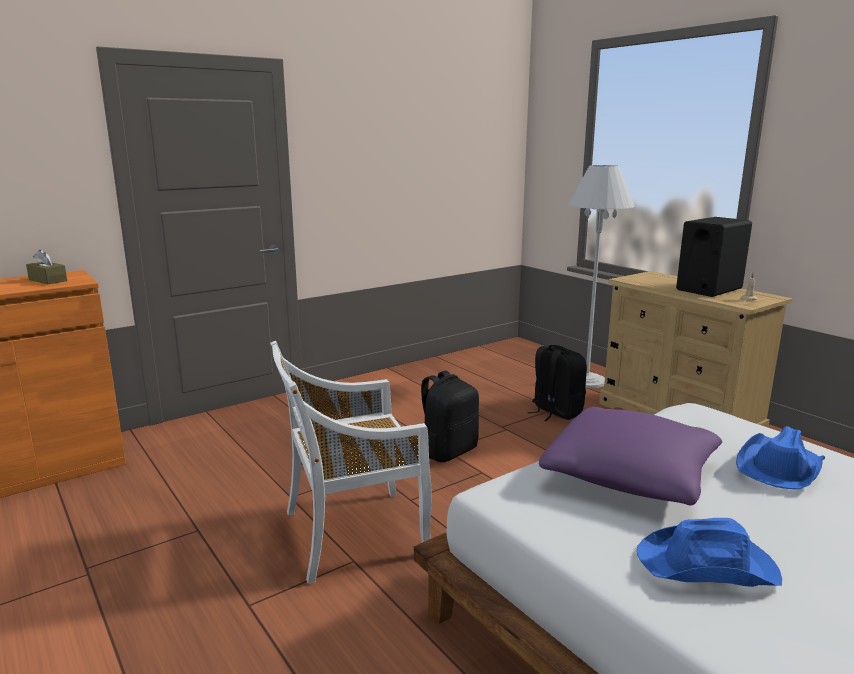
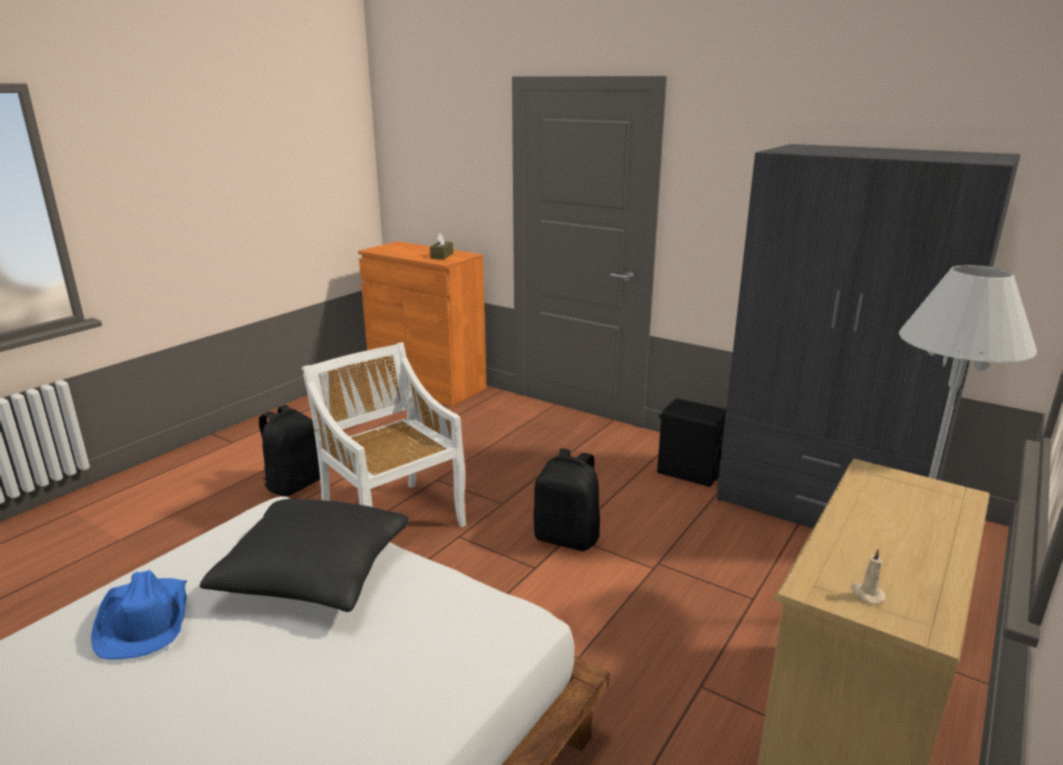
camera: 70 degrees right, 5 degrees up
(468, 366) = (824, 506): none -> grey wardrobe
(555, 412) = (742, 601): black backpack -> black backpack (295, 484)
(630, 476) = (314, 574): purple pillow -> black pillow
(709, 289) = (898, 552): black speaker -> black speaker (689, 472)
(780, 467) = (337, 679): blue hat -> none

